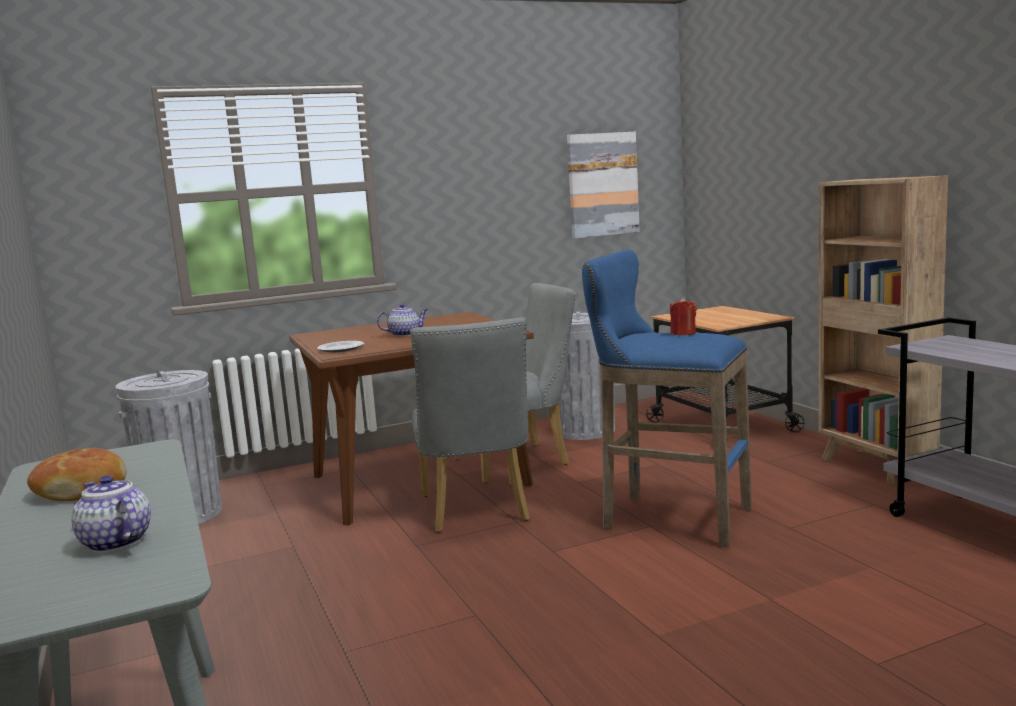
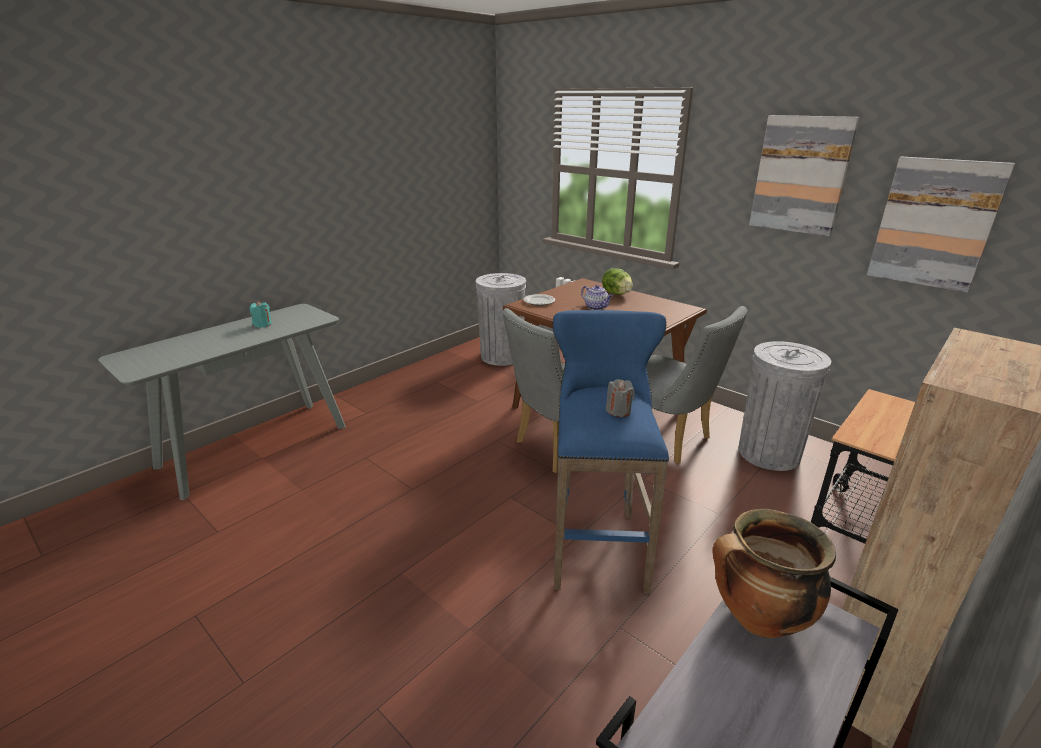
camera: 65 degrees right, 15 degrees up
(82, 489) = (262, 324): bread -> turquoise candle
(114, 542) = (190, 350): teapot -> none
(376, 327) = (616, 294): none -> lettuce
(496, 161) = (800, 175): none -> picture
(683, 333) = (618, 411): red candle -> grey candle
(945, 349) = (758, 619): none -> cooking pot

